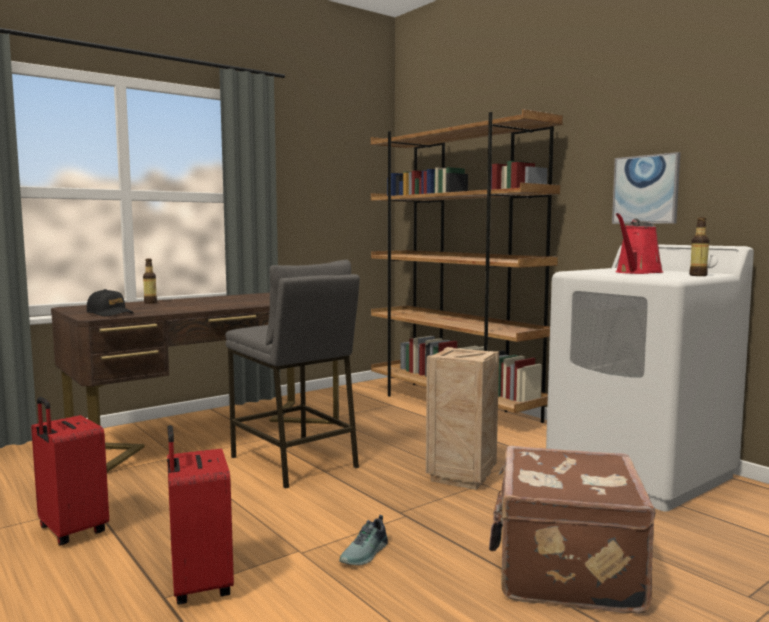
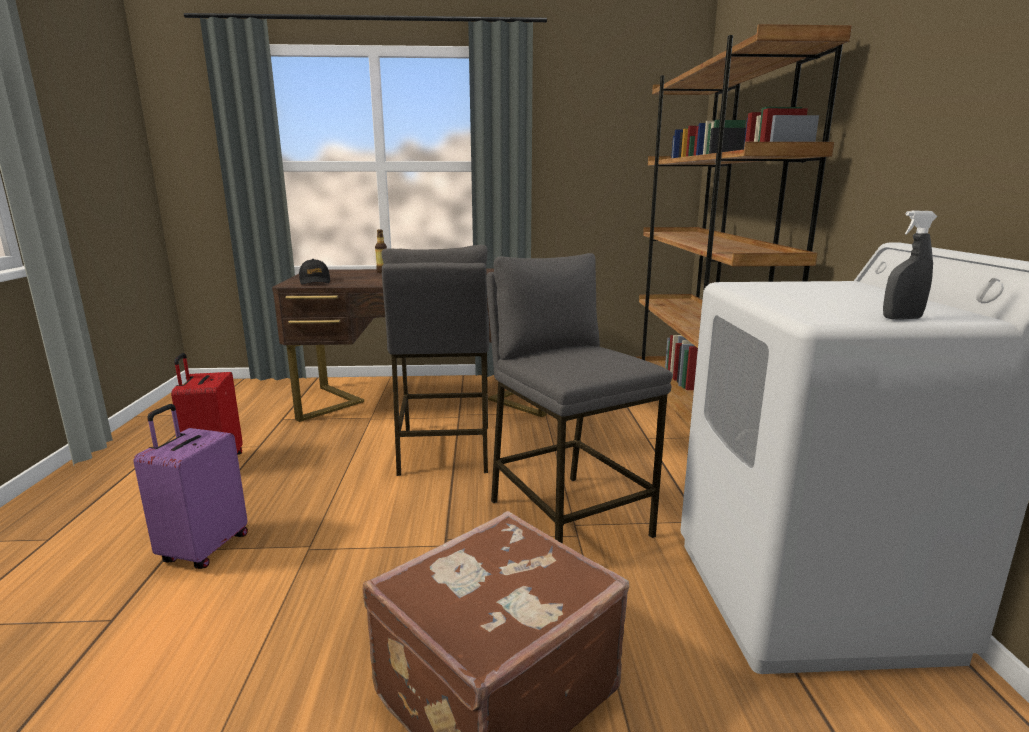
camera: 35 degrees right, 10 degrees up
(199, 585) = (203, 549): red suitcase -> purple suitcase
(366, 554) = (349, 574): shoe -> none
(461, 476) = (568, 517): crate -> grey stool
(637, 272) = (822, 298): red watering can -> none
(645, 189) = (947, 148): picture -> none
(698, 275) = (901, 318): bottle -> grey spray bottle

